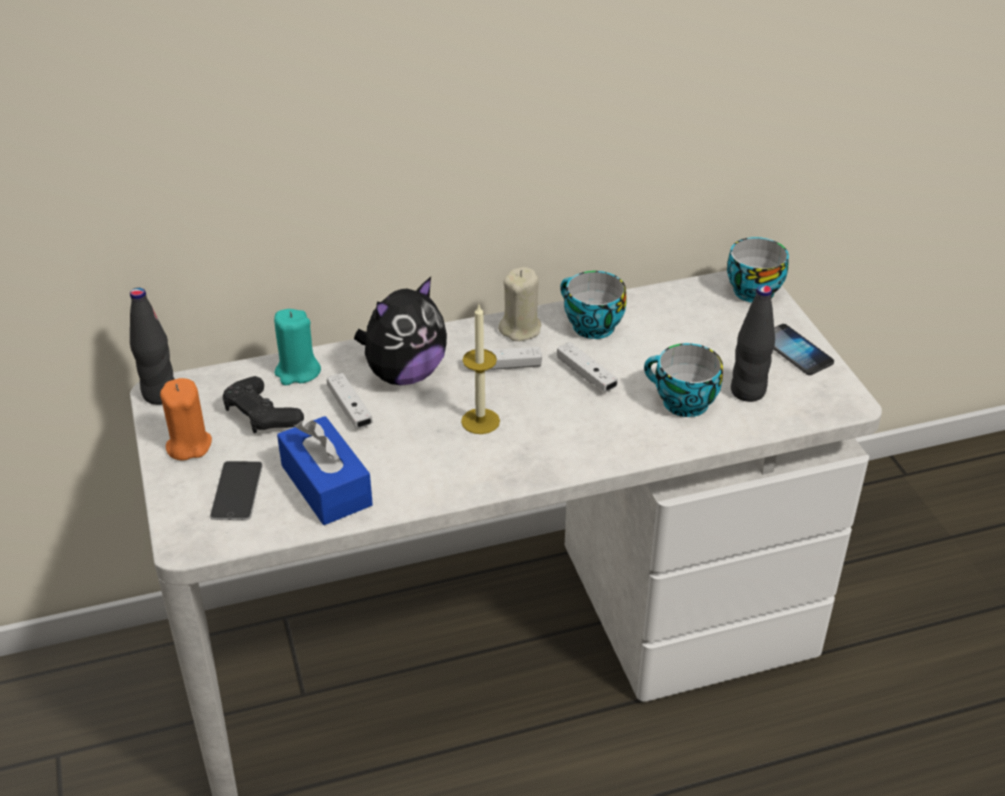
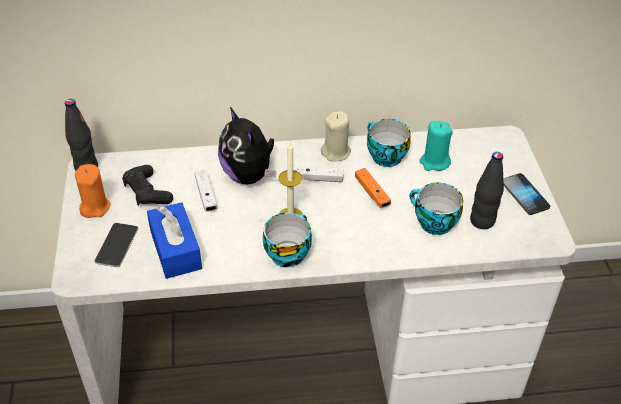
camera: 10 degrees right, 5 degrees up
(297, 372) = (179, 164): turquoise candle -> turquoise candle (434, 162)
(404, 374) = (249, 175): plush toy -> plush toy turned 90 degrees clockwise
(586, 375) = (372, 193): white game controller -> orange game controller
(752, 289) = (506, 143): cup -> cup (287, 252)

